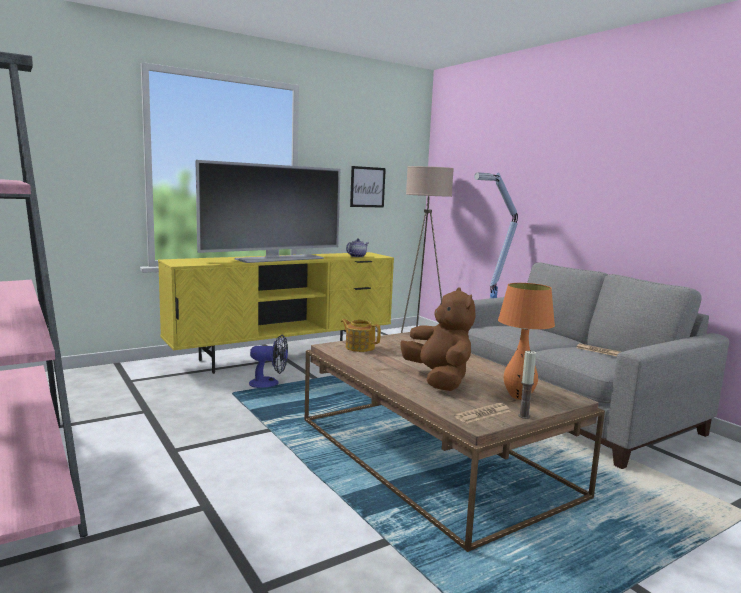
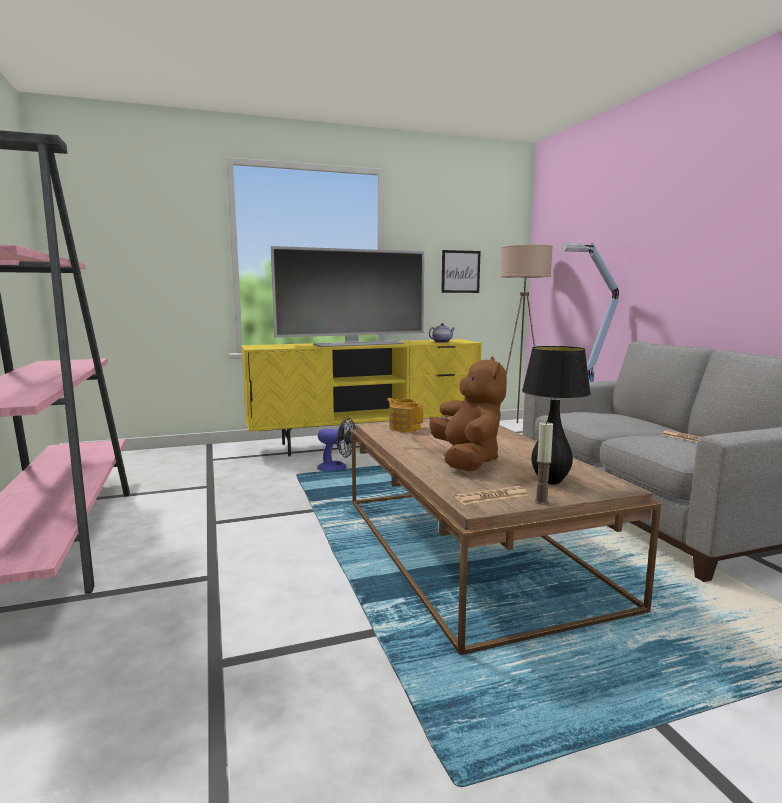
camera: 15 degrees right, 0 degrees up
(519, 397) = (550, 481): orange table lamp -> black table lamp

